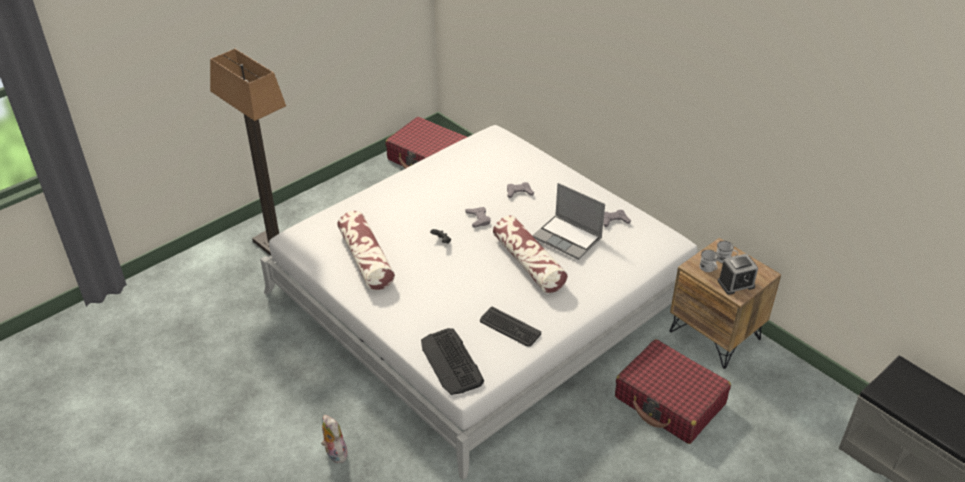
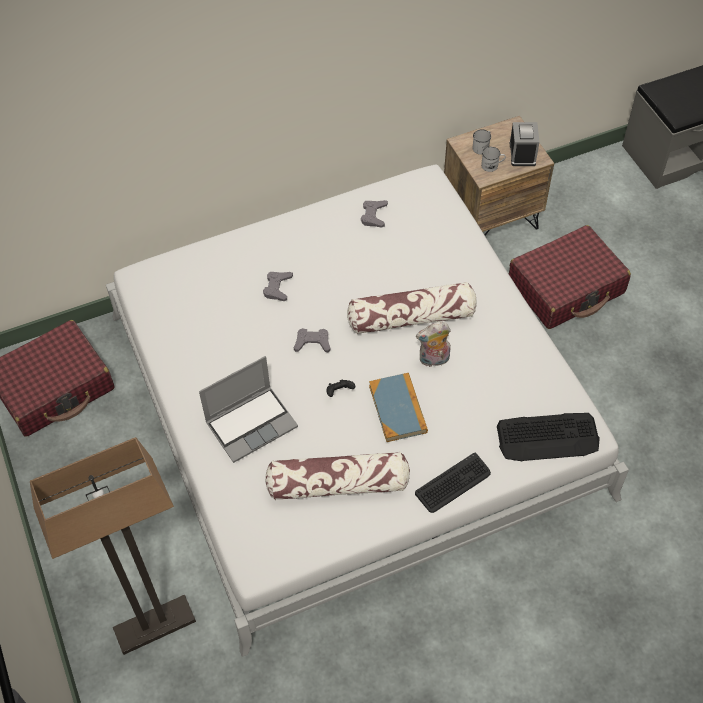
camera: 70 degrees left, 15 degrees up
(334, 453) = (552, 621): plush toy -> plush toy (433, 360)
(440, 273) = (398, 409): none -> book
(509, 327) = (510, 367): keyboard -> keyboard (453, 483)
(568, 238) = (386, 266): laptop -> laptop (252, 423)

